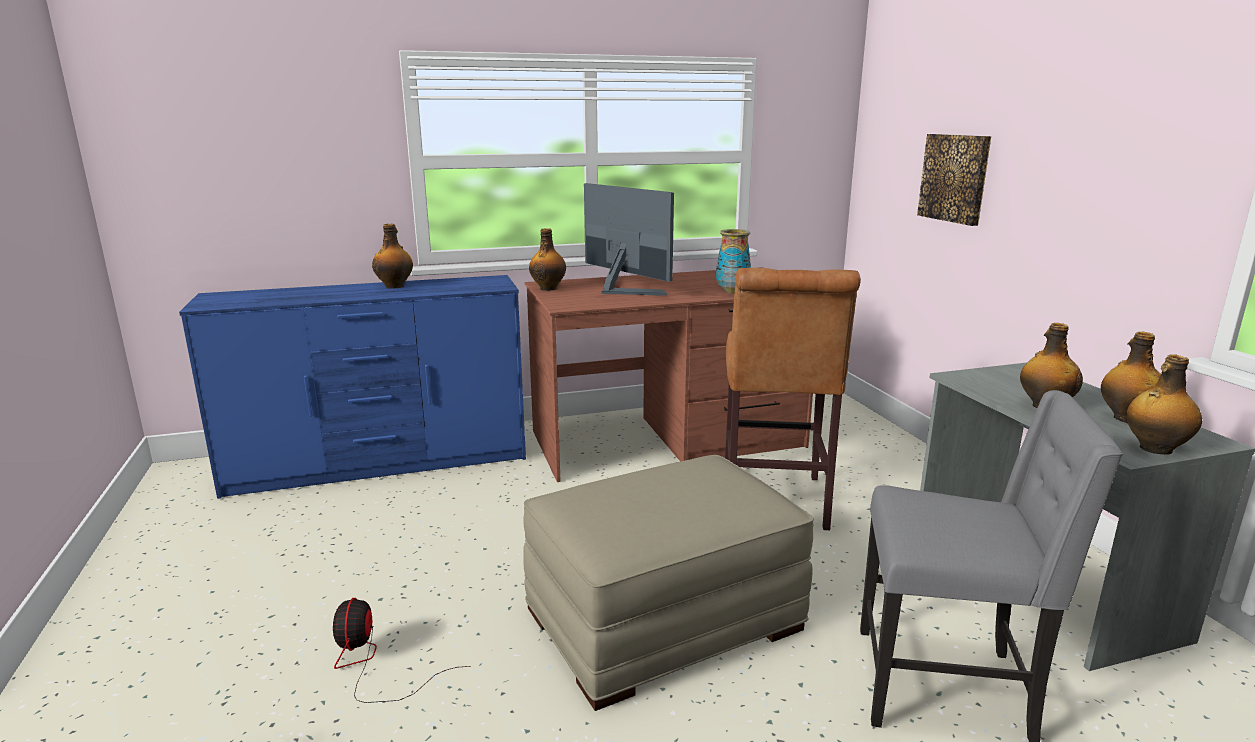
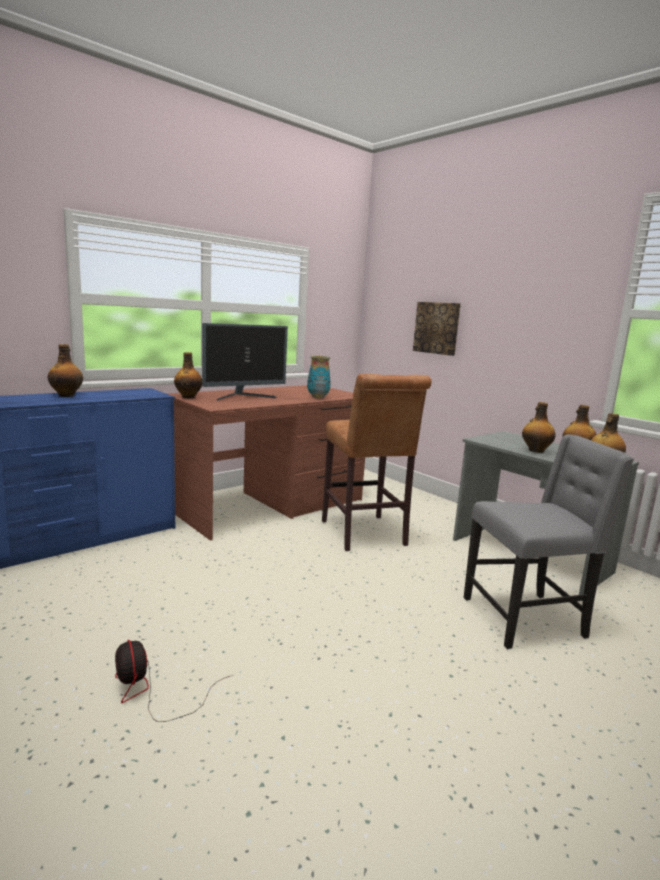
camera: 25 degrees left, 5 degrees down
(622, 289) = (244, 397): monitor -> monitor turned 120 degrees clockwise
(662, 619) = (346, 615): beige ottoman -> none

